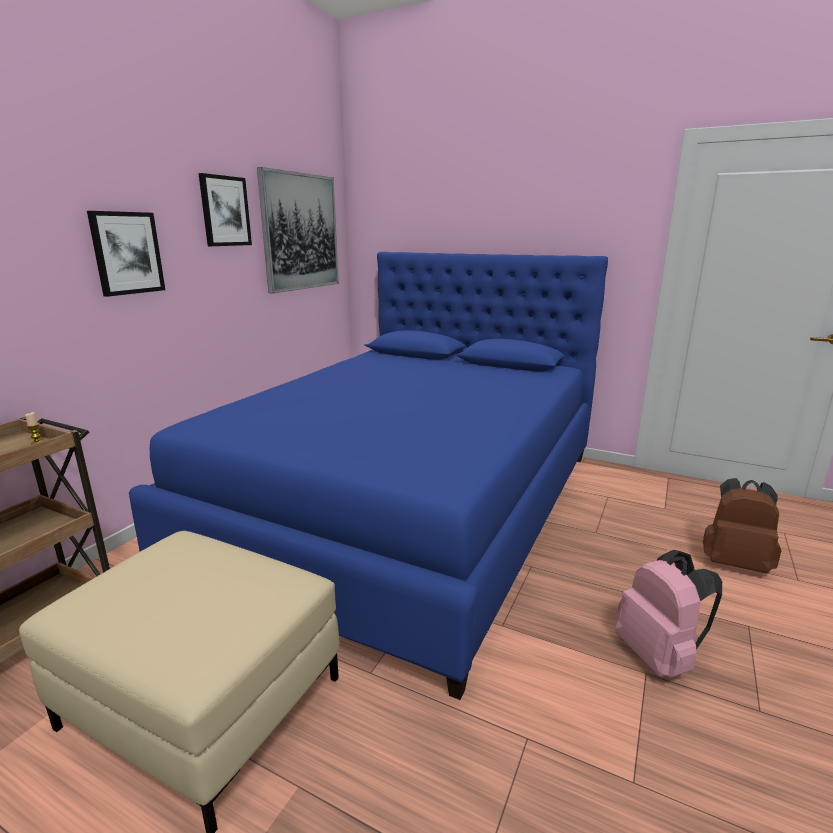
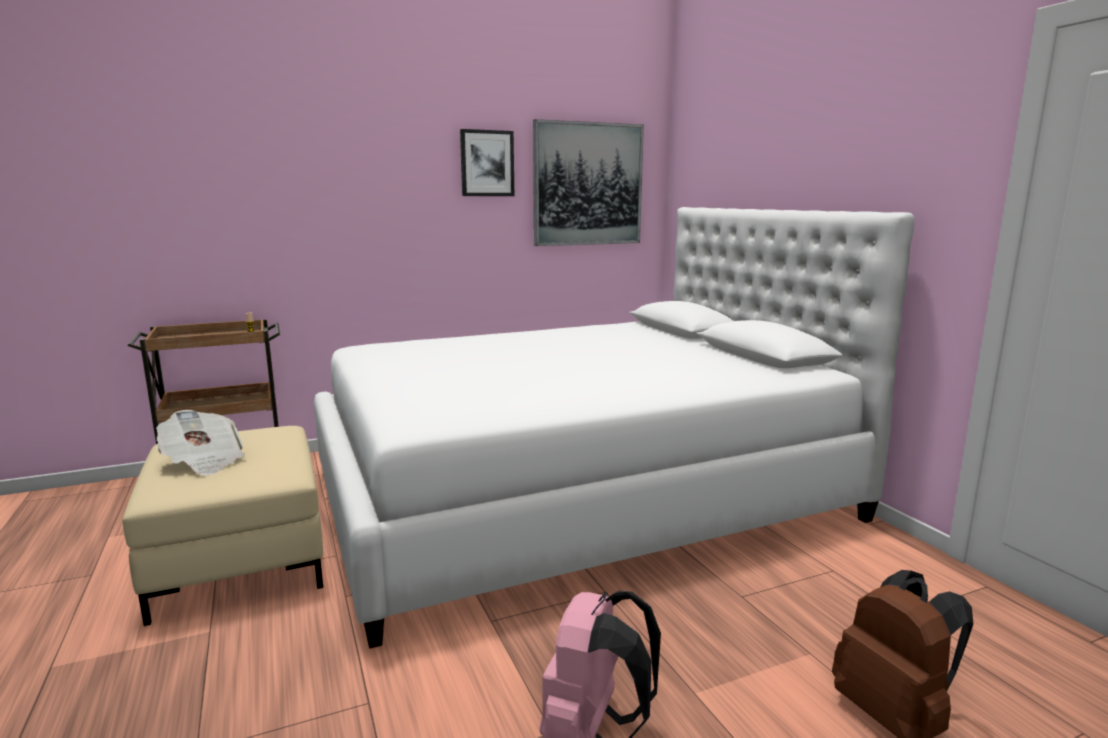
camera: 40 degrees right, 5 degrees down
(127, 253) = (376, 199): picture -> none
(168, 611) = (204, 462): none -> newspaper
(410, 505) = (578, 495): blue bed -> white bed

